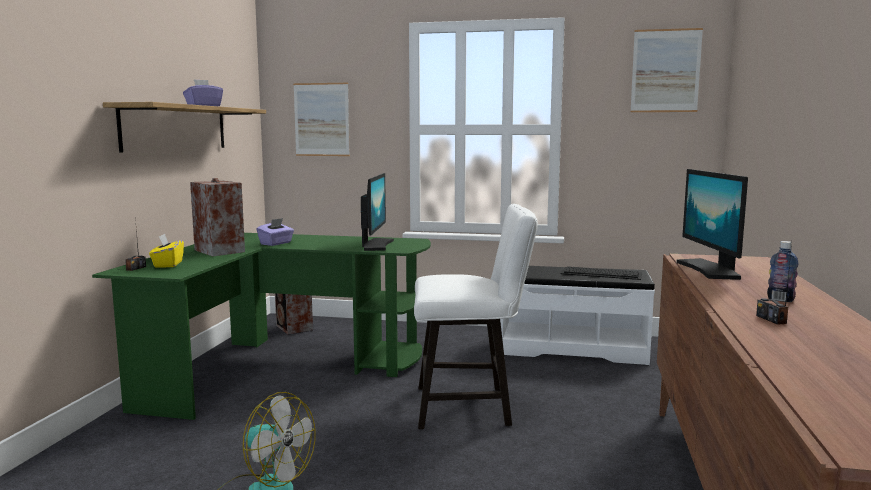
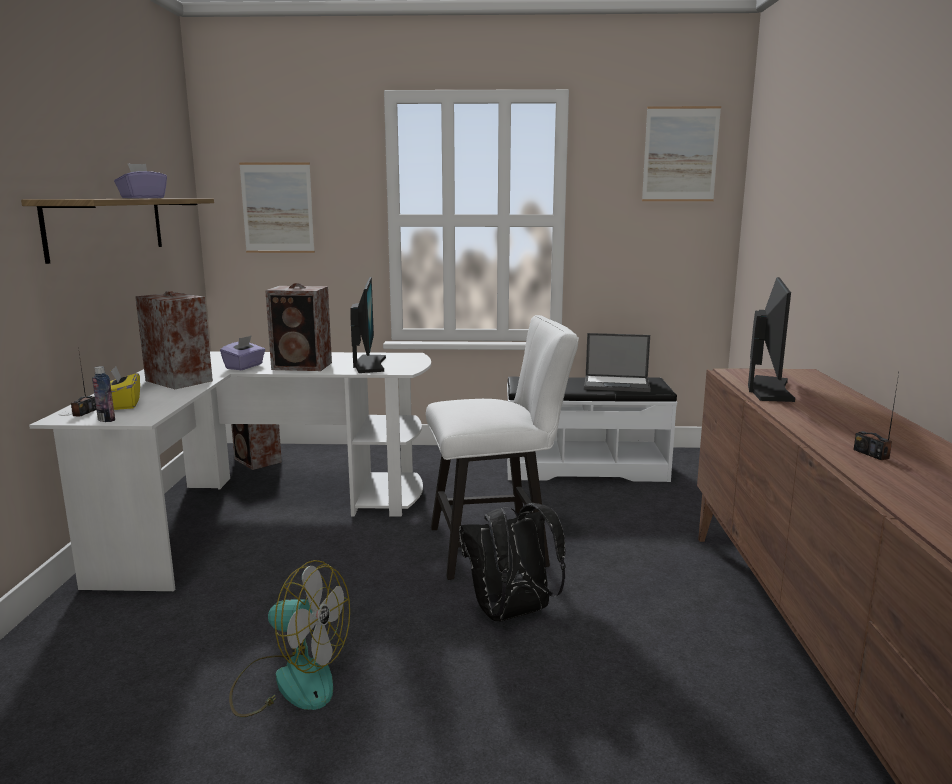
camera: 10 degrees left, 5 degrees up
(279, 367) = (256, 513): green desk -> white desk
(322, 244) = (303, 366): none -> speaker
(464, 461) = (512, 614): none -> black backpack
(602, 273) = (617, 384): keyboard -> laptop
(710, 270) = (768, 389): monitor -> monitor turned 150 degrees counterclockwise
(780, 300) = (863, 427): bottle -> bottle (106, 420)

